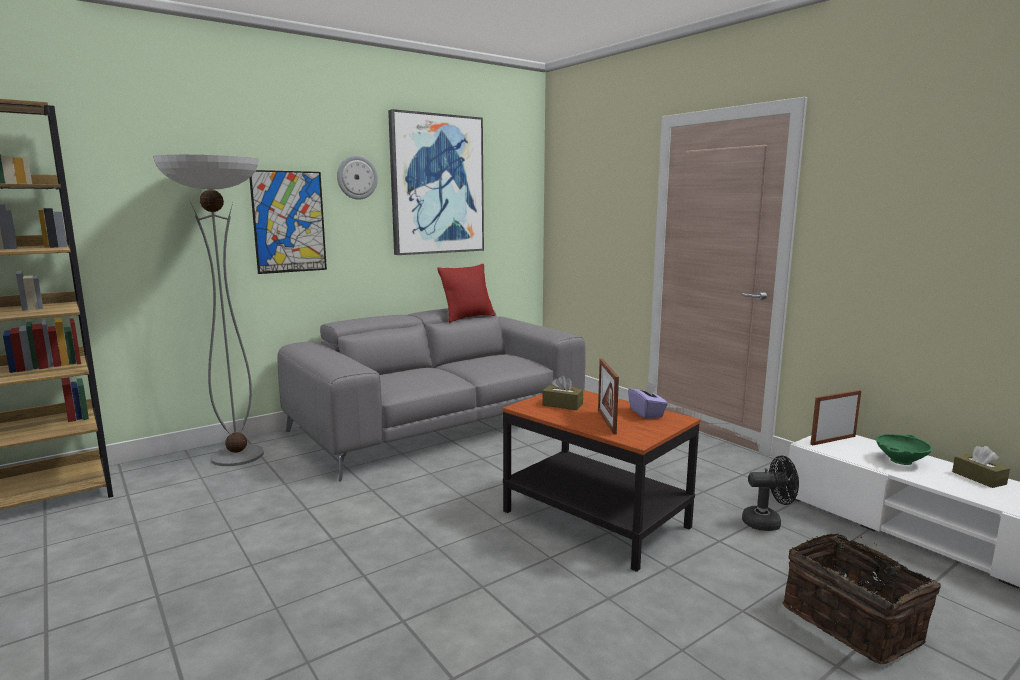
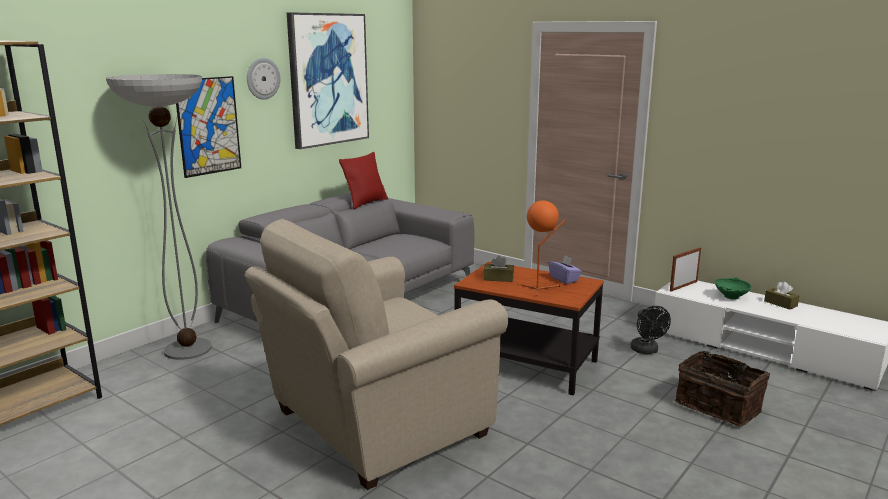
camera: 15 degrees left, 5 degrees up
(356, 574) = (372, 425): none -> beige armchair
(606, 421) = (540, 289): picture frame -> orange table lamp
(767, 522) = (646, 351): black fan -> black fan turned 90 degrees clockwise

